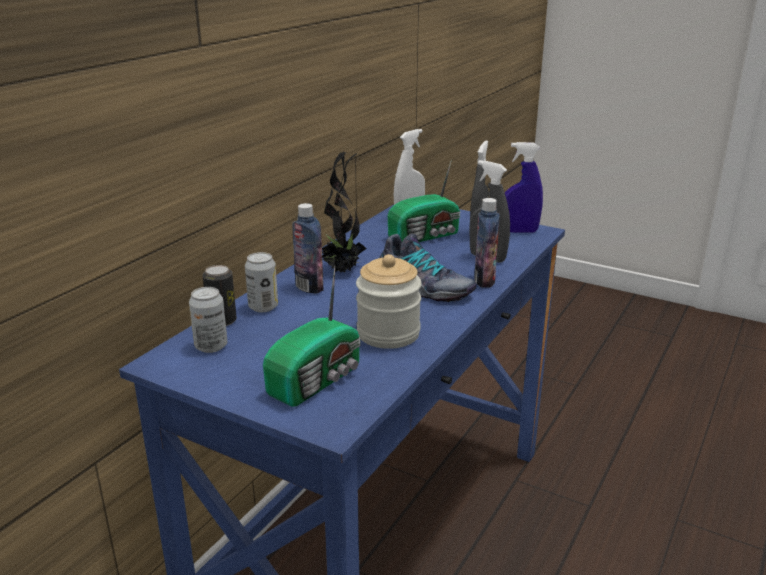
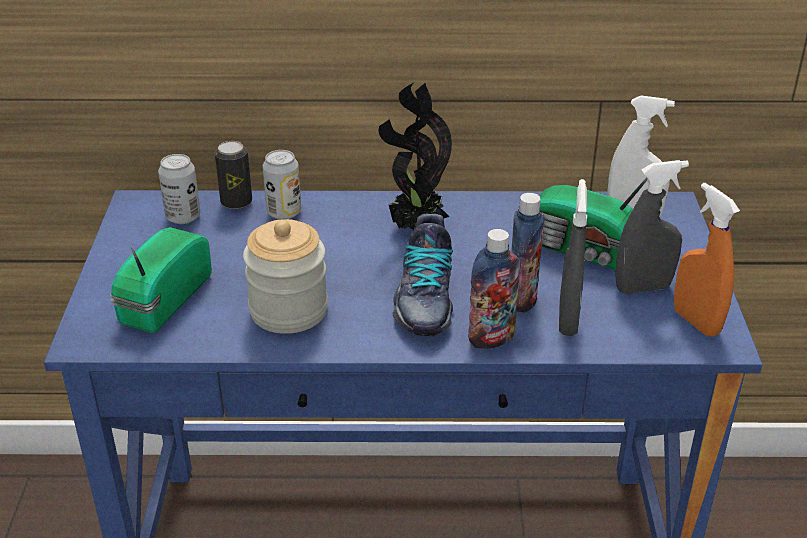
camera: 60 degrees right, 10 degrees up
(309, 287) = (352, 222): bottle -> bottle (522, 299)
(318, 380) = (162, 300): radio -> radio turned 105 degrees clockwise
(519, 231) = (696, 322): blue spray bottle -> orange spray bottle

